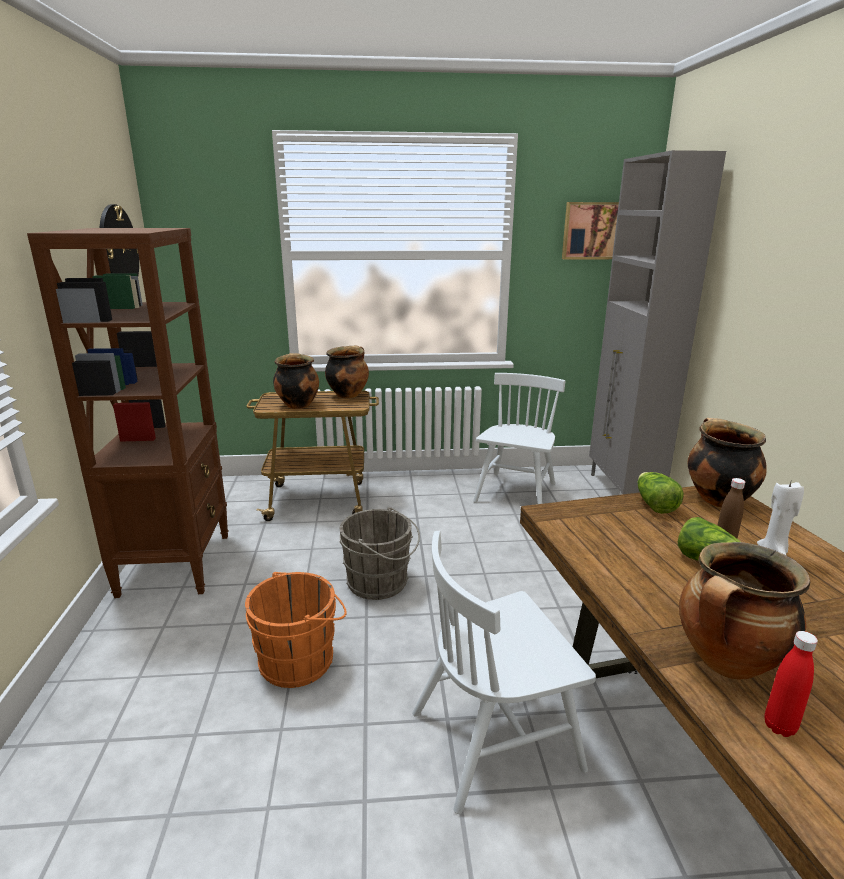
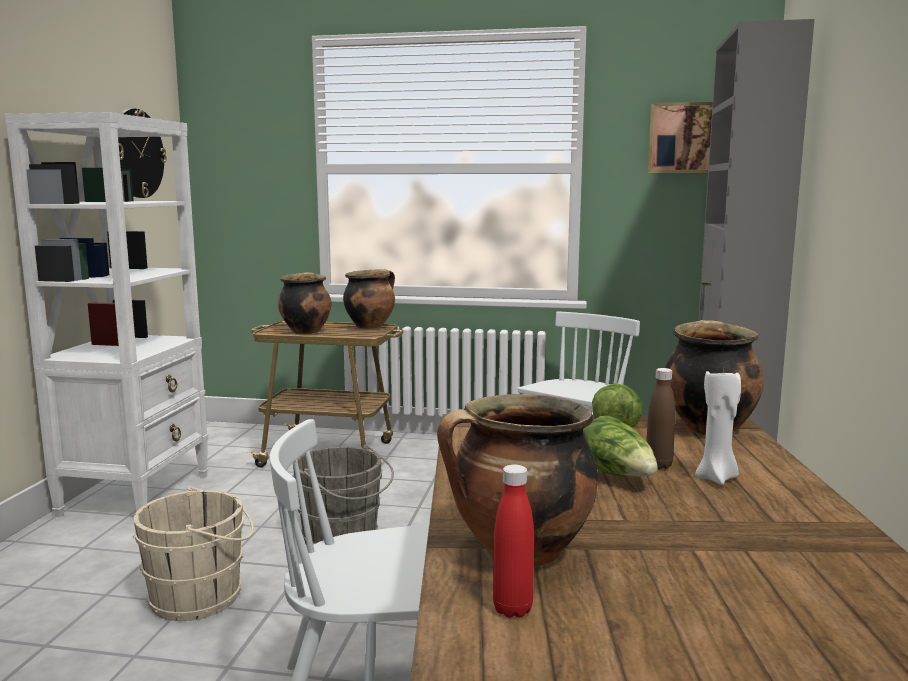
camera: 15 degrees right, 10 degrees down
(176, 563) = (137, 494): brown bookcase -> white bookcase
(301, 659) = (202, 597): orange bucket -> beige bucket

